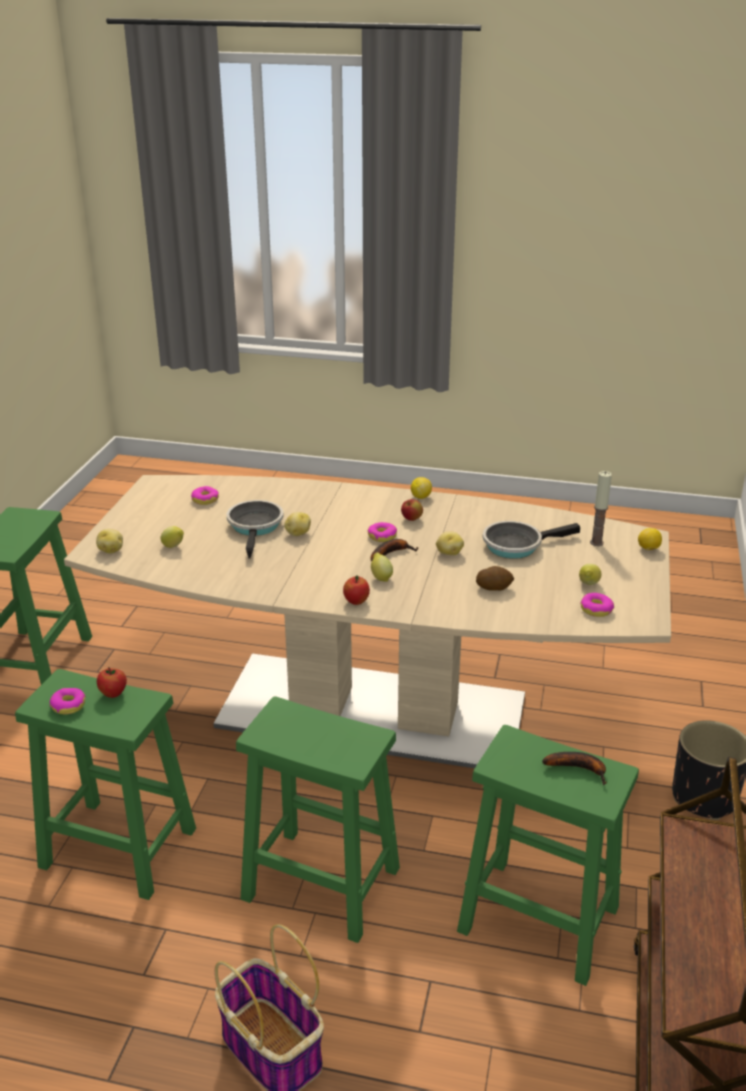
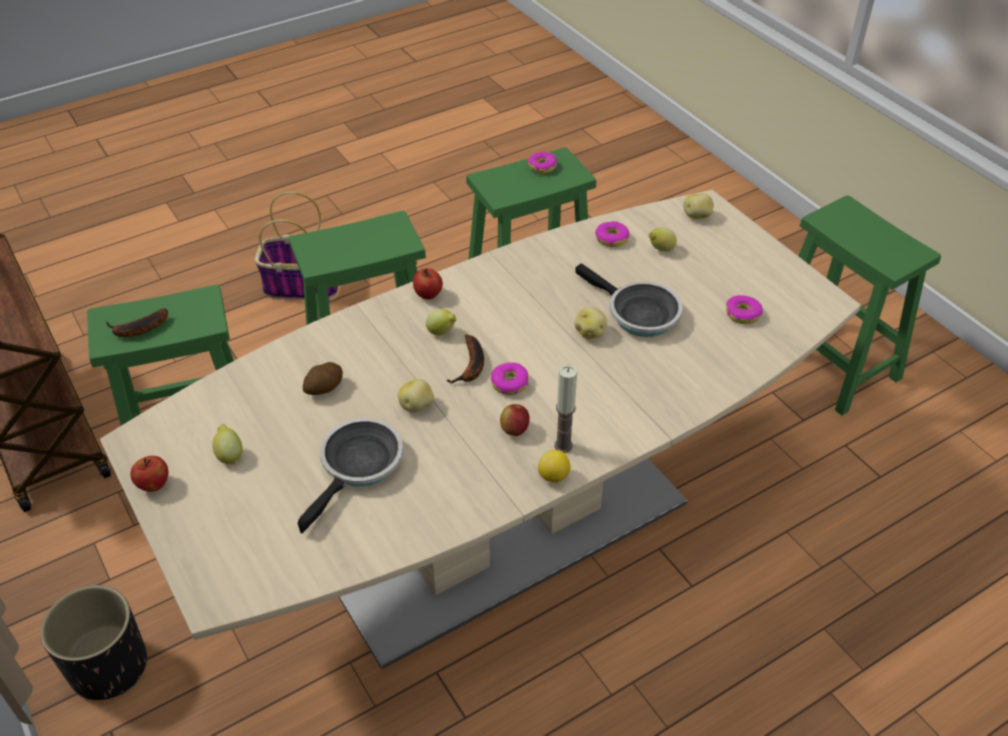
camera: 135 degrees right, 15 degrees up
(113, 693) = (530, 188): apple -> apple (154, 485)
(596, 542) = (270, 537): candle -> candle (563, 445)
(596, 609) = (197, 424): donut -> donut (611, 238)
(648, 549) = (197, 569): lemon -> none

